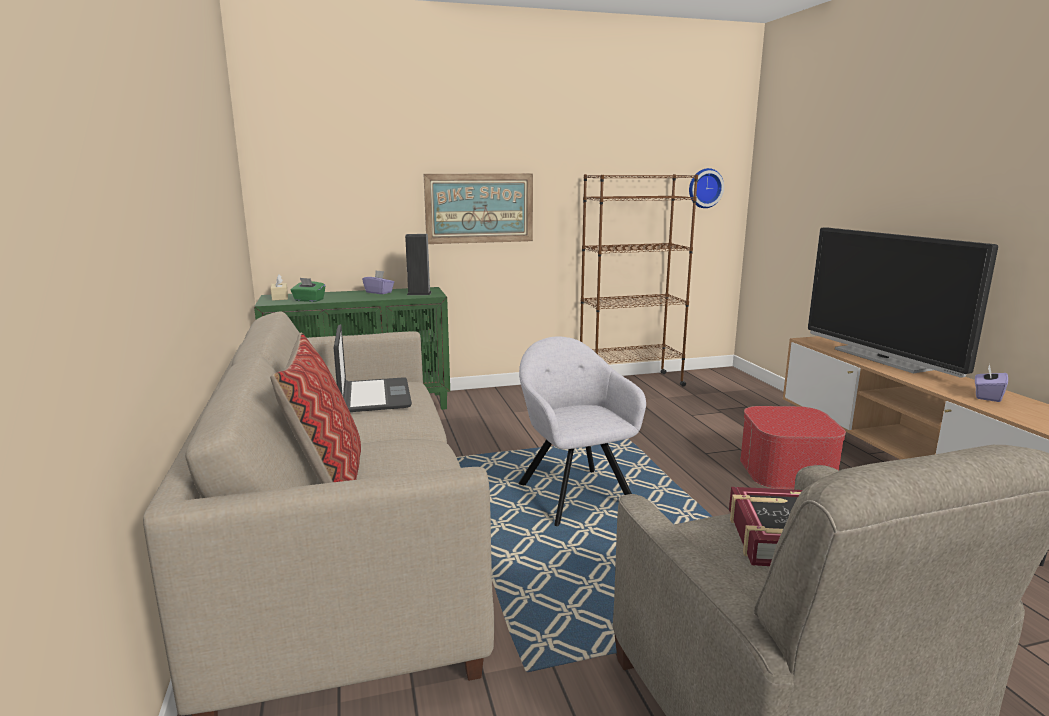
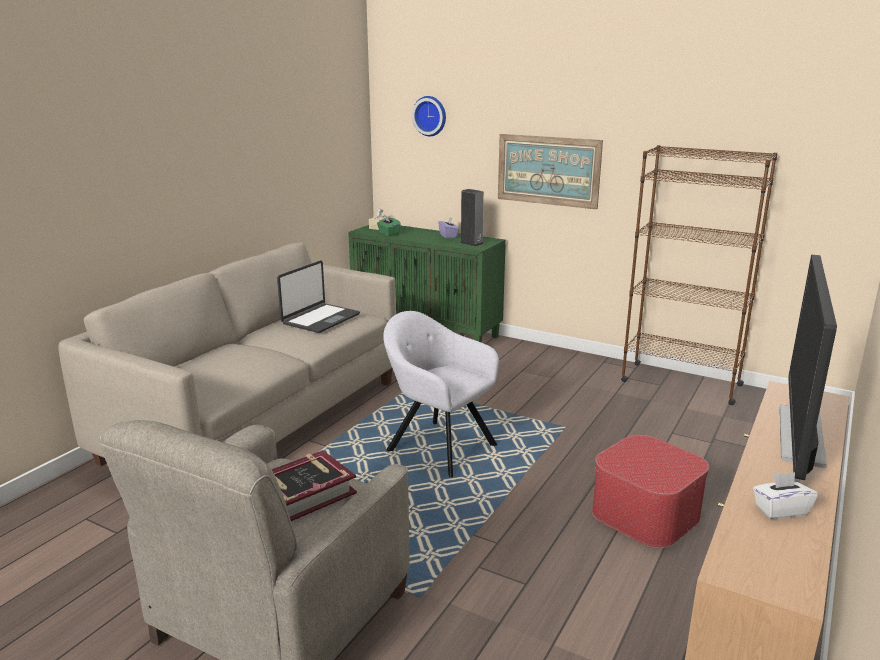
camera: 45 degrees right, 5 degrees up
(328, 480) = (198, 359): pillow -> none
(573, 493) = (438, 446): grey armchair -> grey armchair turned 75 degrees counterclockwise
(704, 188) = (824, 172): wall clock -> wall clock (430, 116)
(987, 396) = (780, 510): purple tissue box -> white tissue box

